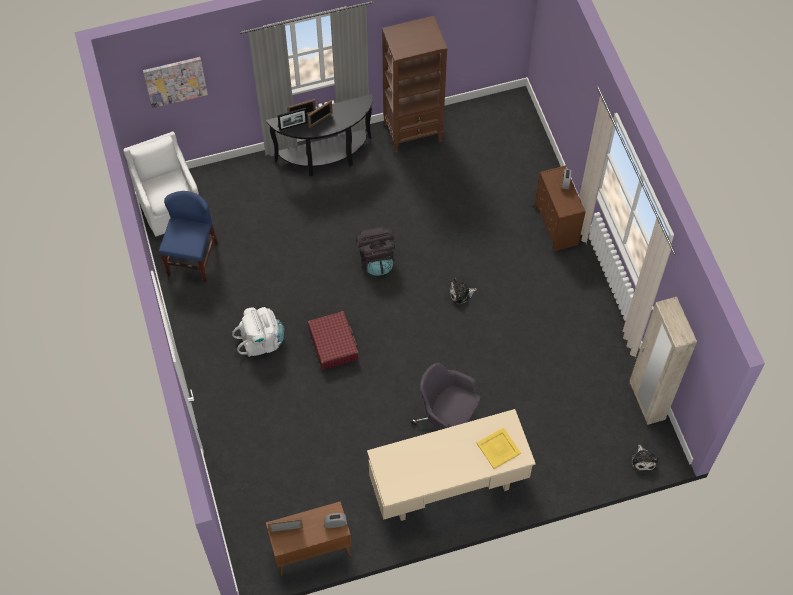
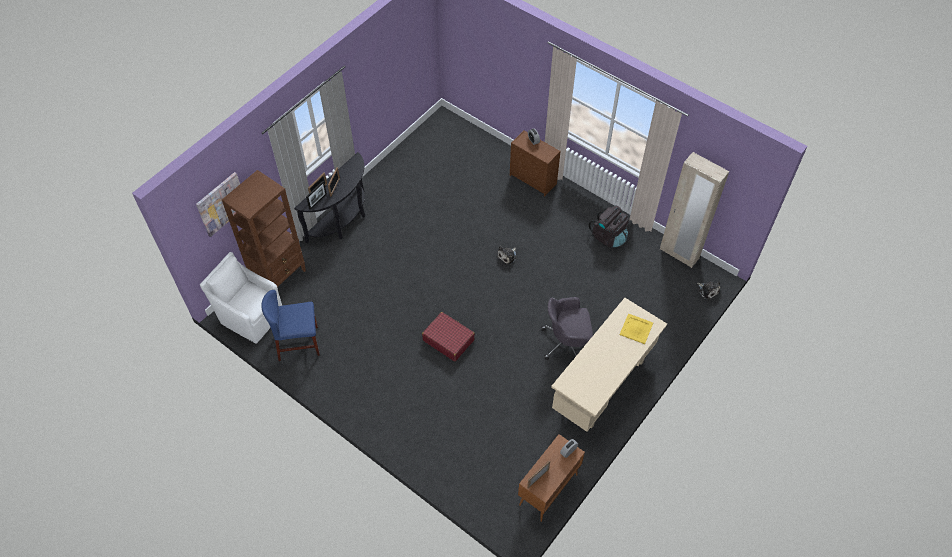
camera: 35 degrees left, 5 degrees down
(193, 259) = (298, 343): blue chair -> blue chair turned 75 degrees counterclockwise
(261, 341) = (395, 369): white backpack -> none
(376, 260) = (432, 267): black backpack -> black backpack (608, 237)
(413, 133) = (391, 173): brown bookcase -> brown bookcase (279, 275)

